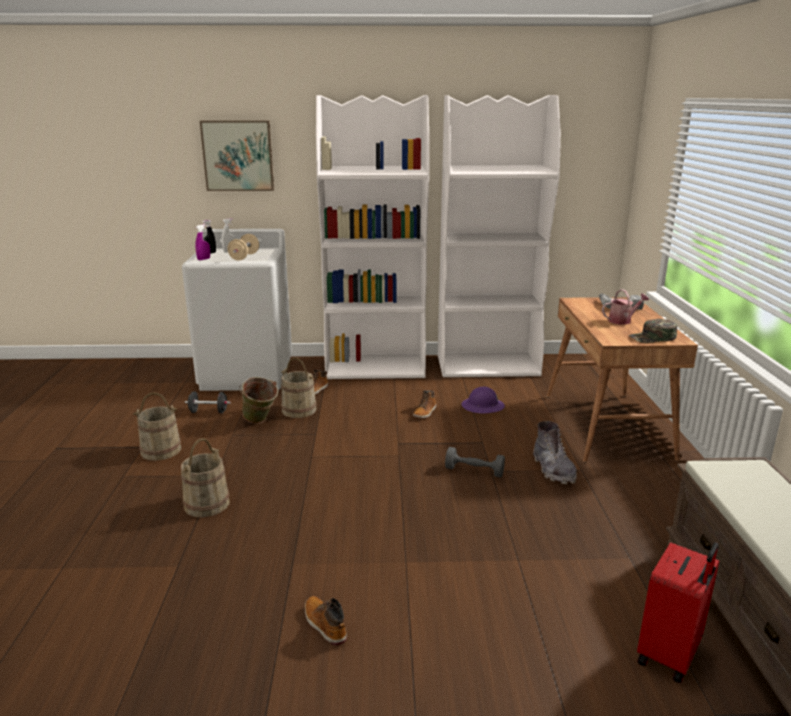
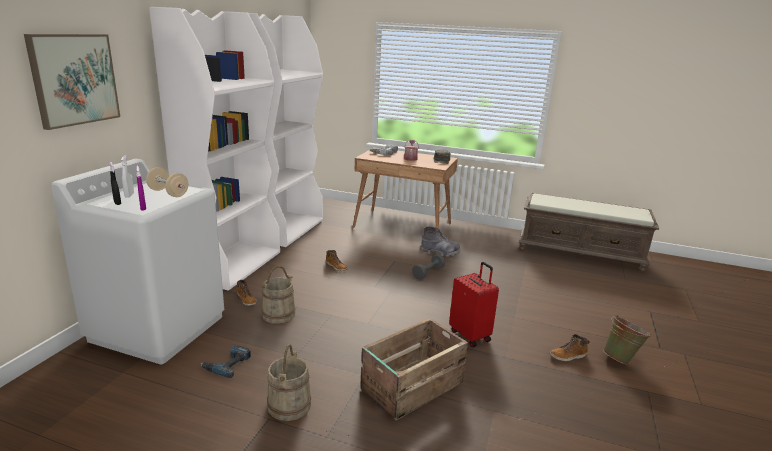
camera: 70 degrees left, 0 degrees up
(206, 504) = (410, 386): beige bucket -> crate
(208, 412) = (227, 364): black dumbbell -> power drill
(260, 422) = (282, 337): green bucket -> green bucket (621, 358)
(483, 406) = (346, 247): purple hard hat -> none
(670, 655) = (593, 275): red suitcase -> red suitcase (470, 335)

